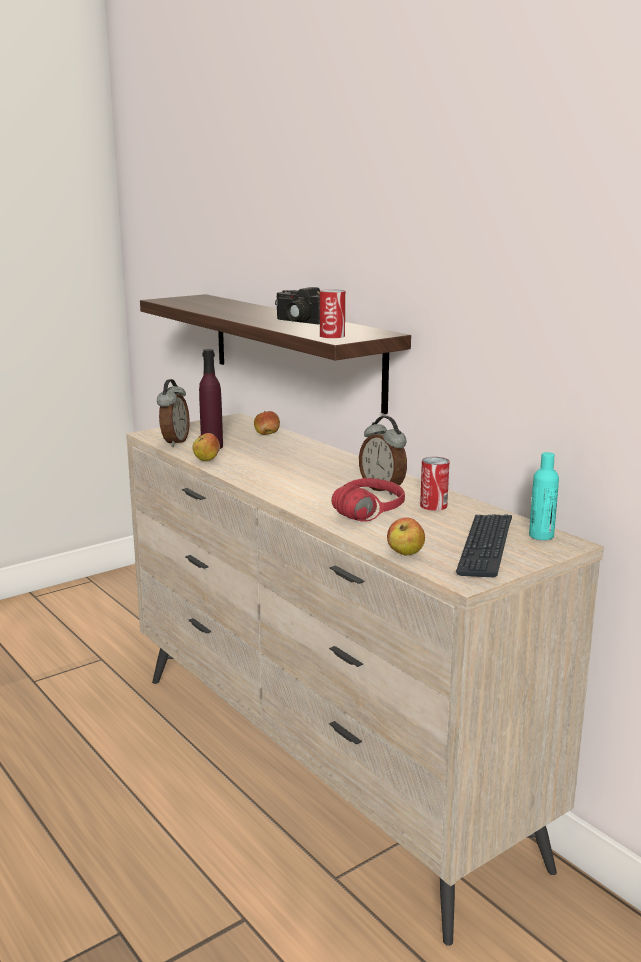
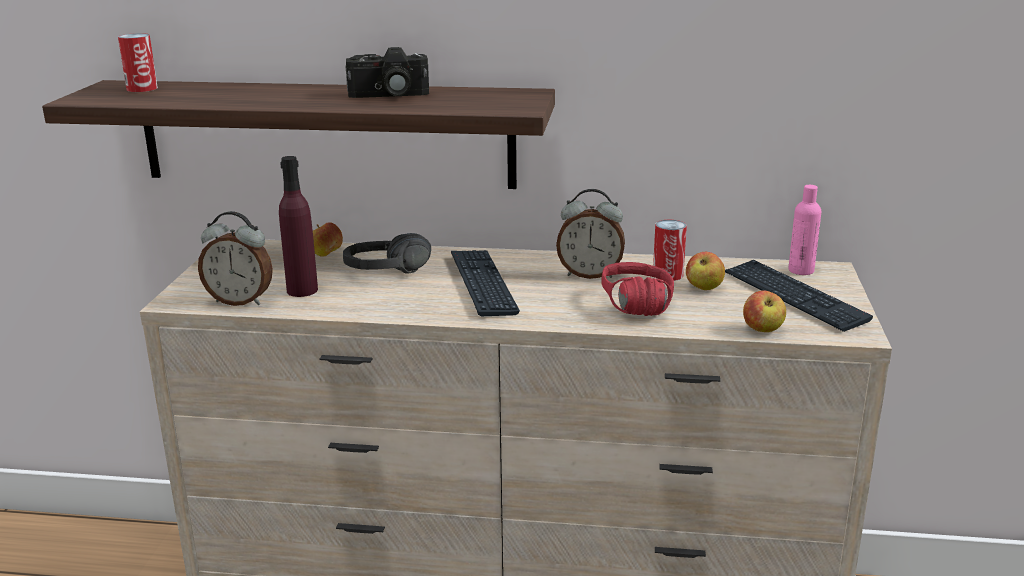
camera: 45 degrees left, 5 degrees up
(174, 442) = (240, 301): alarm clock -> alarm clock turned 135 degrees clockwise
(206, 460) = (339, 308): apple -> apple (704, 288)
(270, 454) = (390, 276): none -> black headphones
(307, 473) = (483, 284): none -> keyboard
(332, 336) = (497, 106): can -> can (142, 88)
(541, 536) = (801, 270): turquoise bottle -> pink bottle

